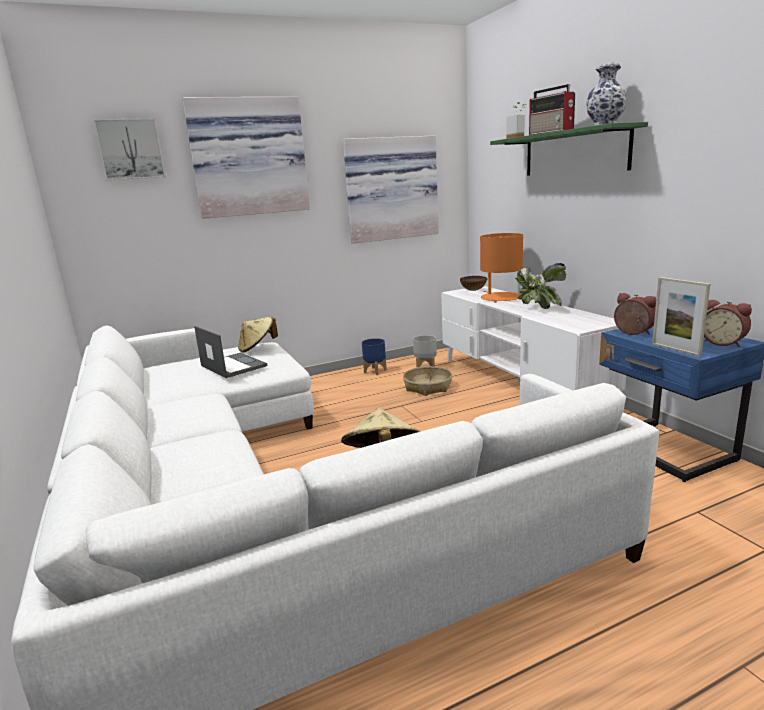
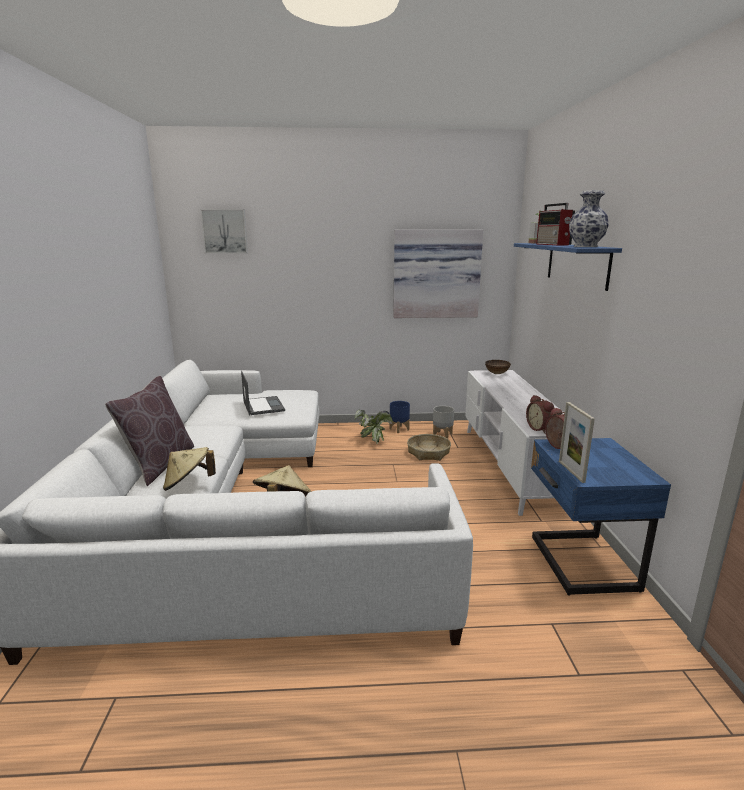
camera: 20 degrees right, 0 degrees up
(160, 455) = (159, 464): none -> brown pillow
(248, 157) = (313, 241): picture -> none
(257, 348) = (295, 394): beige hat -> beige hat (188, 484)
(500, 298) = (510, 386): orange table lamp -> none
(537, 308) = (526, 403): potted plant -> potted plant (372, 440)
(574, 152) = (576, 264): green shelf -> blue shelf
(723, 343) = (627, 475): alarm clock -> alarm clock (540, 429)

